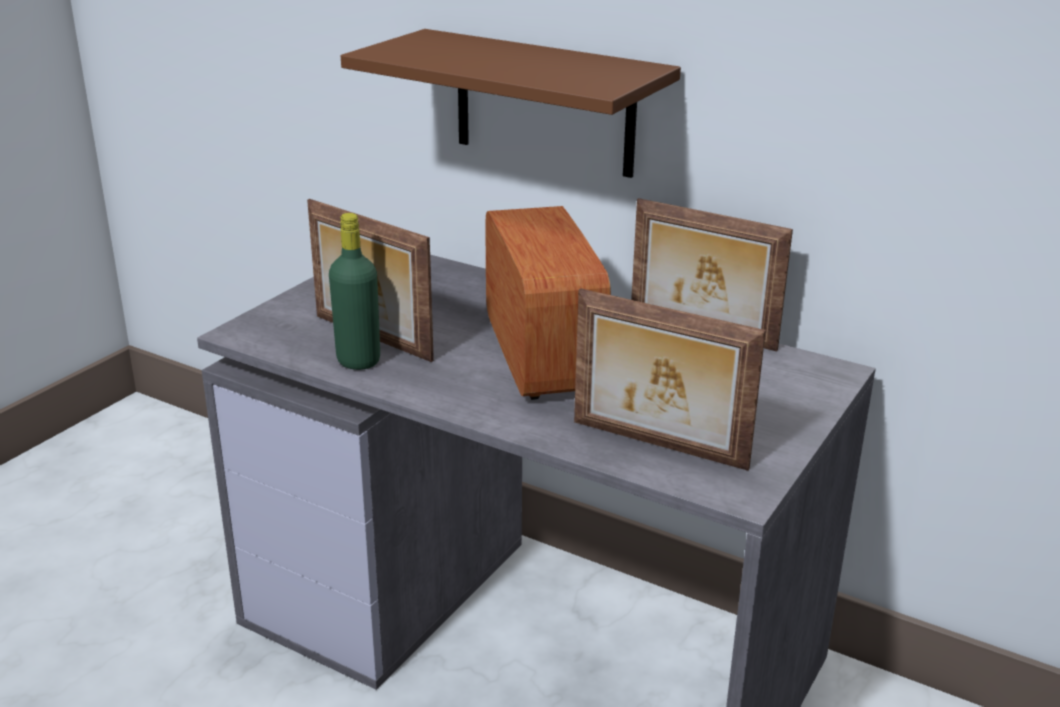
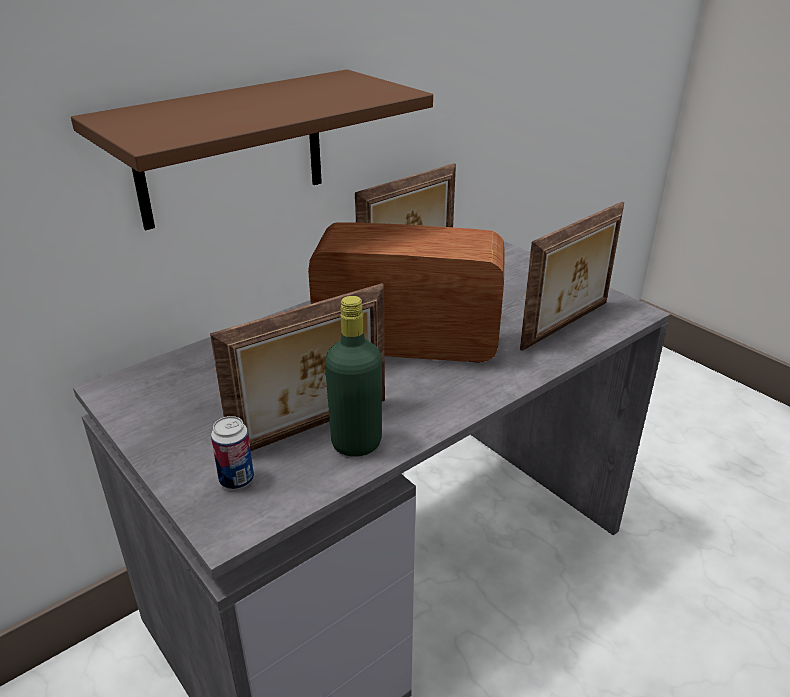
camera: 70 degrees left, 5 degrees up
(291, 324) = (236, 480): none -> can

